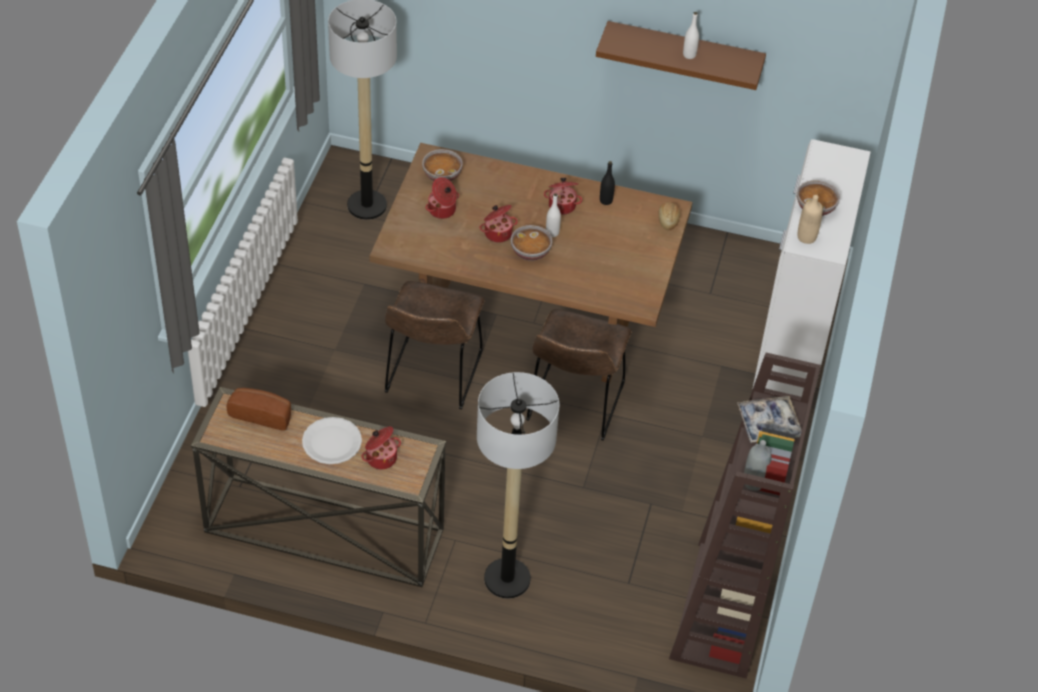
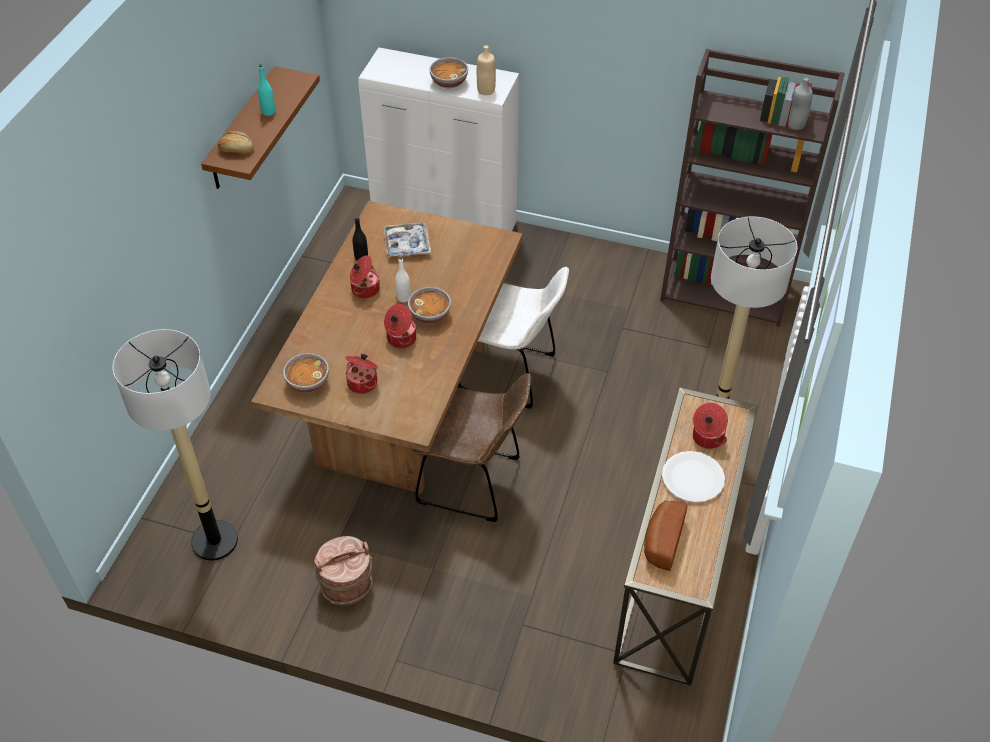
camera: 85 degrees left, 0 degrees up
(320, 292) = (346, 584): none -> brown bucket
(574, 406) = (512, 374): brown chair -> white chair
(668, 220) = (392, 217): bread -> bread (236, 150)
(689, 55) = (268, 112): white bottle -> turquoise bottle
(768, 424) = (730, 112): tray -> tray (407, 244)

